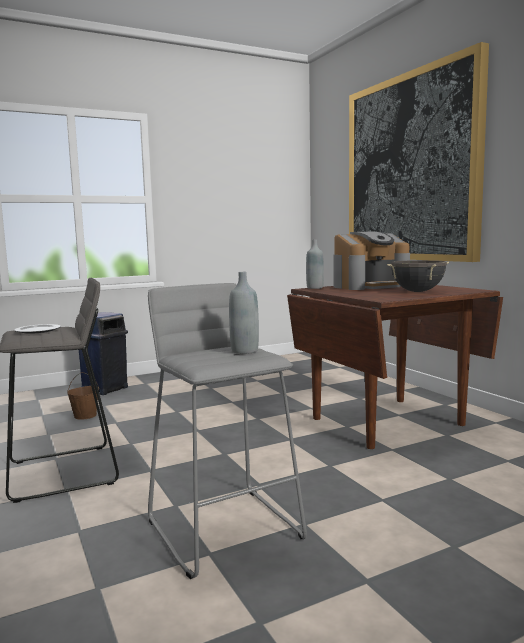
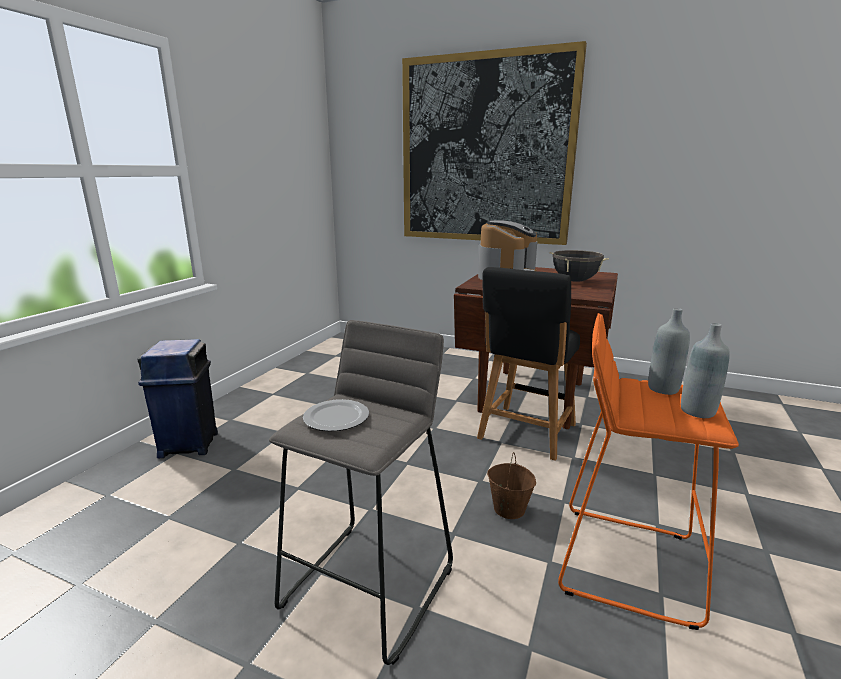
camera: 40 degrees left, 10 degrees up
(85, 416) = (238, 494): brown bucket -> brown bucket (508, 509)
(226, 529) = (626, 561): grey stool -> orange stool
(315, 288) = (473, 283): grey bottle -> grey bottle (697, 411)
(322, 441) = (525, 433): none -> black chair

